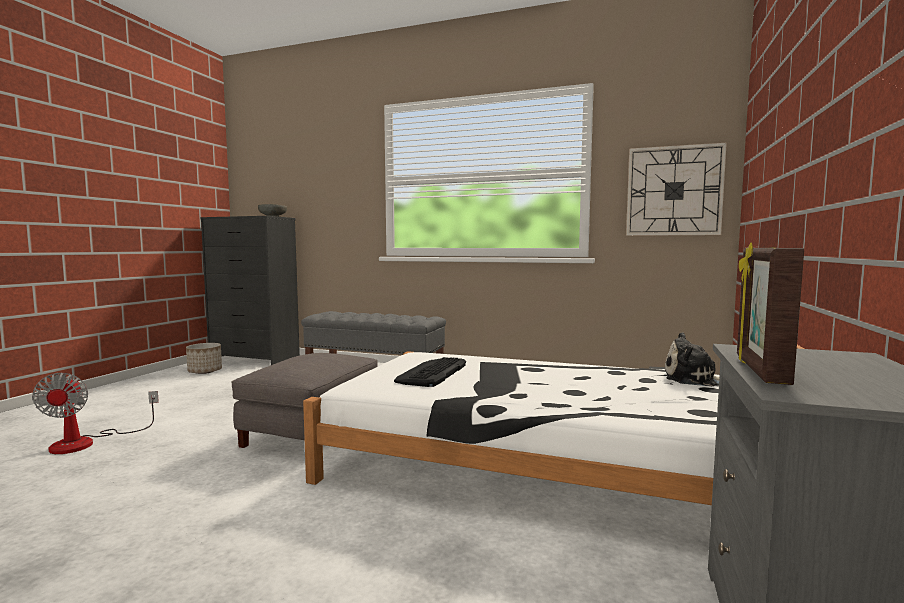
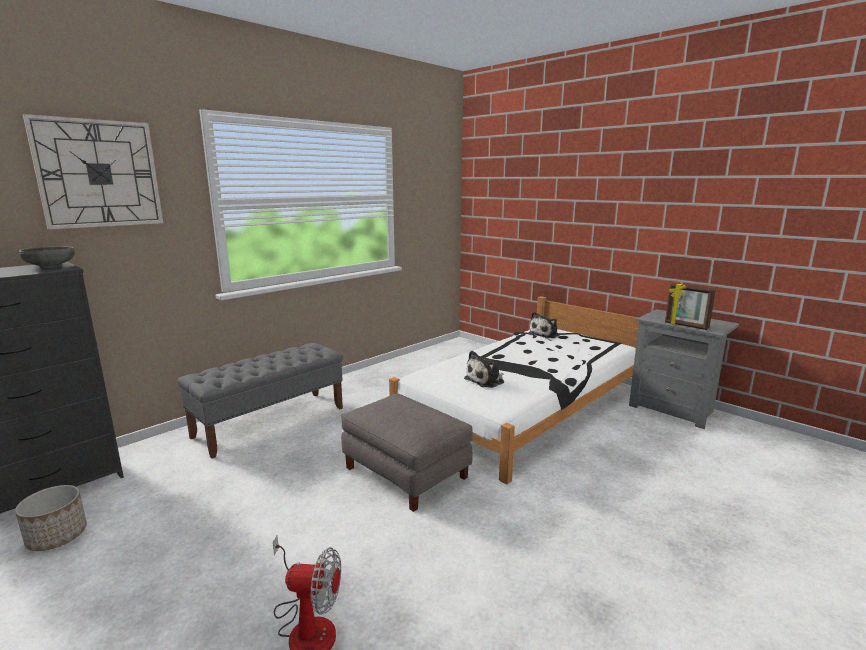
camera: 65 degrees left, 10 degrees up
(432, 373) = (486, 380): keyboard -> plush toy
(674, 191) = (435, 214): wall clock -> wall clock (99, 174)

